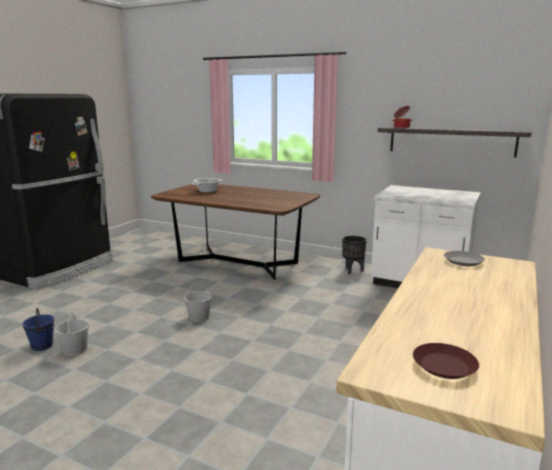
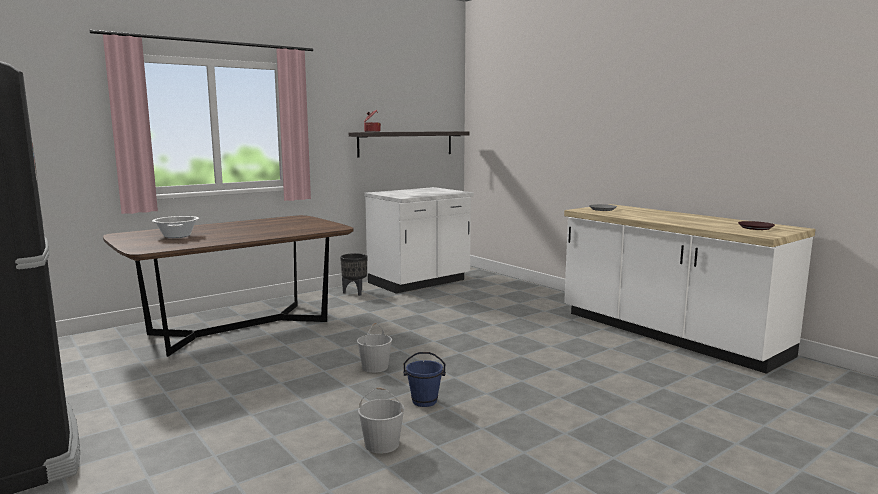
camera: 65 degrees left, 5 degrees down
(41, 346) = (343, 469): blue bucket -> blue bucket (424, 401)

